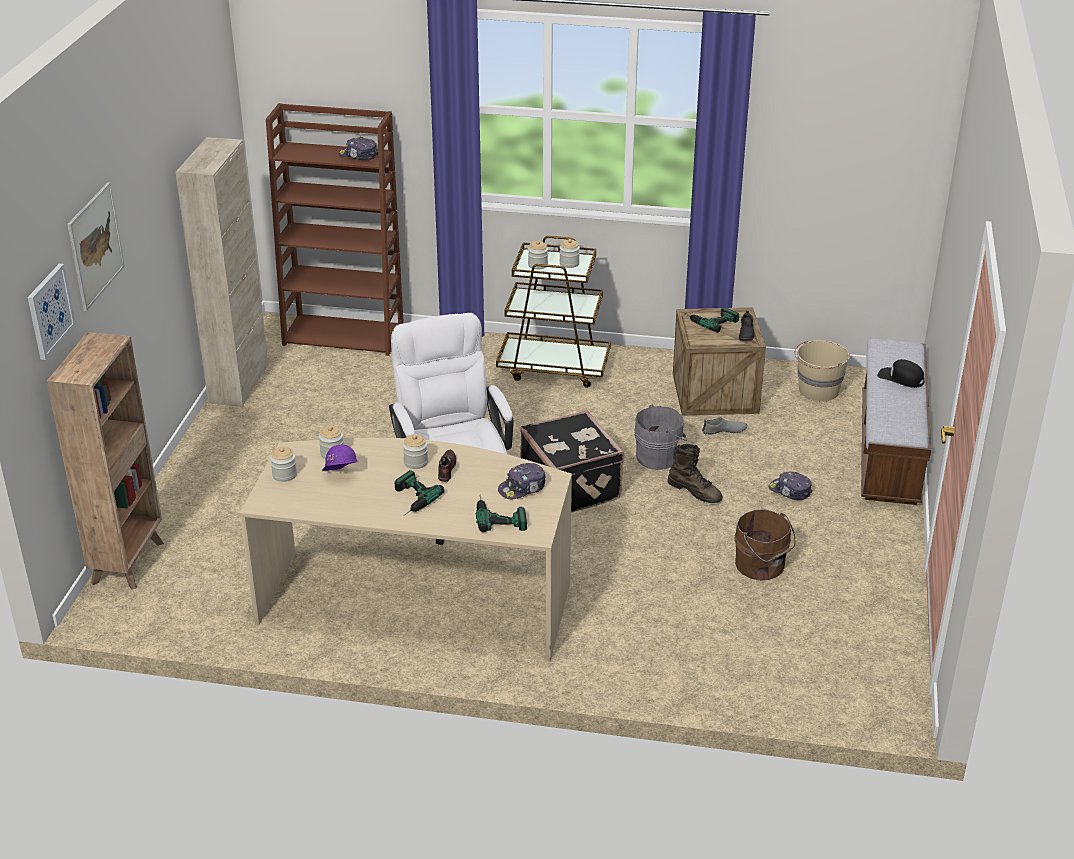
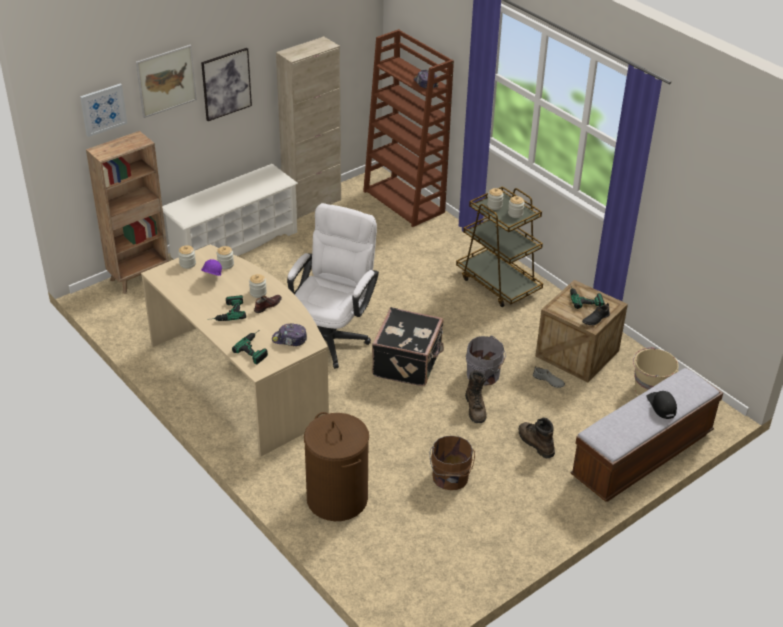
camera: 40 degrees right, 5 degrees up
(142, 233) = (226, 84): none -> picture
(202, 468) = (234, 244): none -> white shoe rack
(686, 651) = (337, 499): none -> brown laundry basket
(790, 491) = (535, 443): cap -> brown boot

